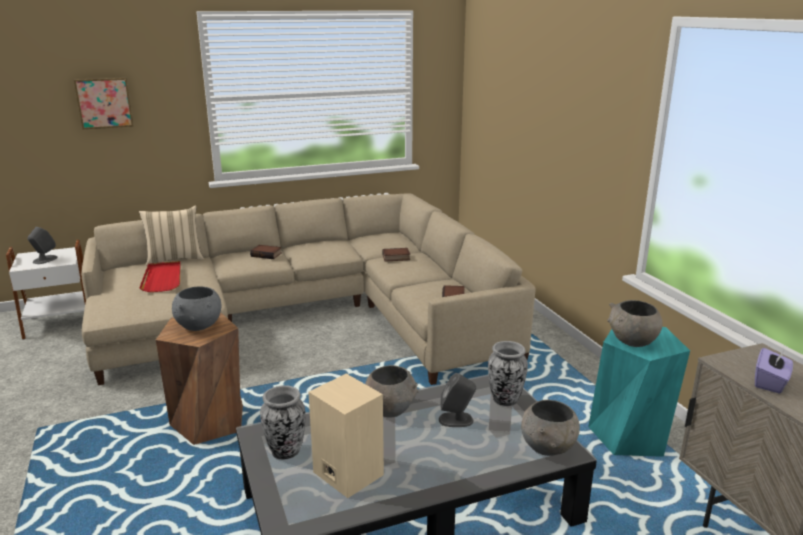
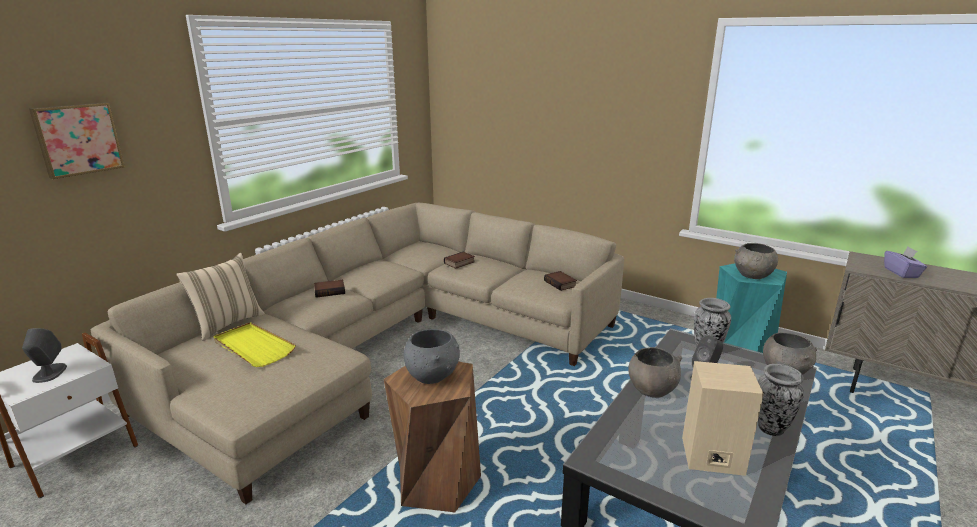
camera: 35 degrees left, 0 degrees up
(163, 278) = (253, 347): red tray -> yellow tray
(286, 452) = (642, 464): vase -> vase (771, 428)

